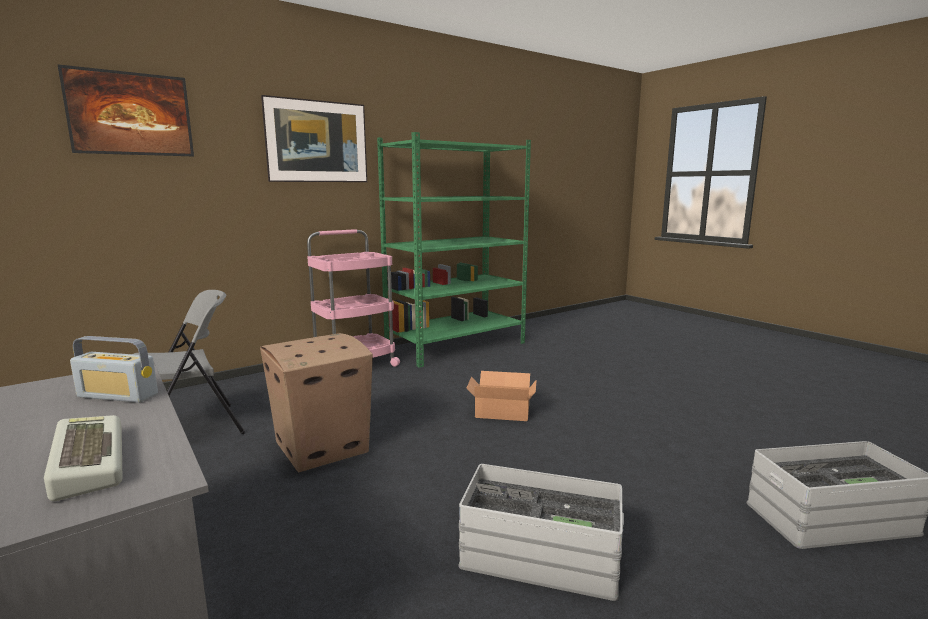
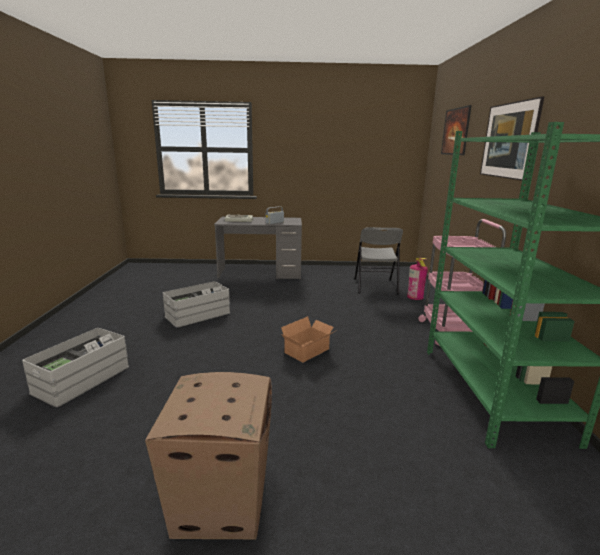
camera: 125 degrees right, 5 degrees up
(234, 394) = (415, 297): none -> fire extinguisher
(320, 448) = (325, 302): cardboard box -> cardboard box (222, 501)

